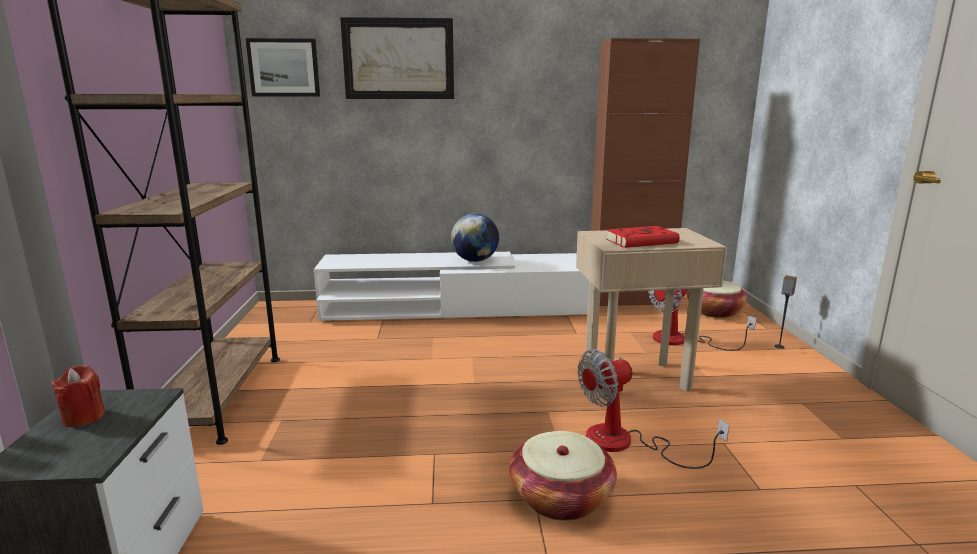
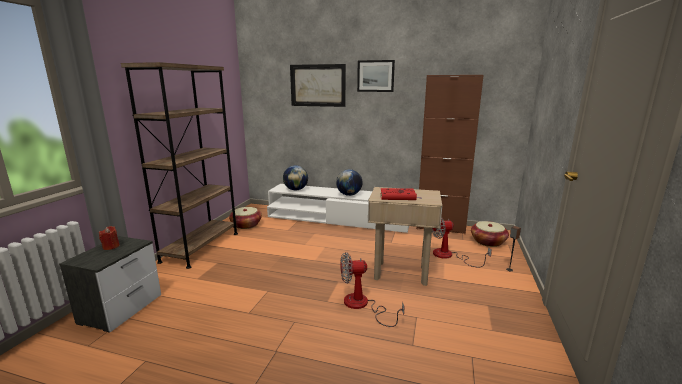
camera: 20 degrees right, 0 degrees up
(284, 68) = (264, 90): picture -> picture (375, 76)
(368, 262) = (296, 189): none -> globe
(561, 497) = (307, 324): basket -> basket (246, 225)

